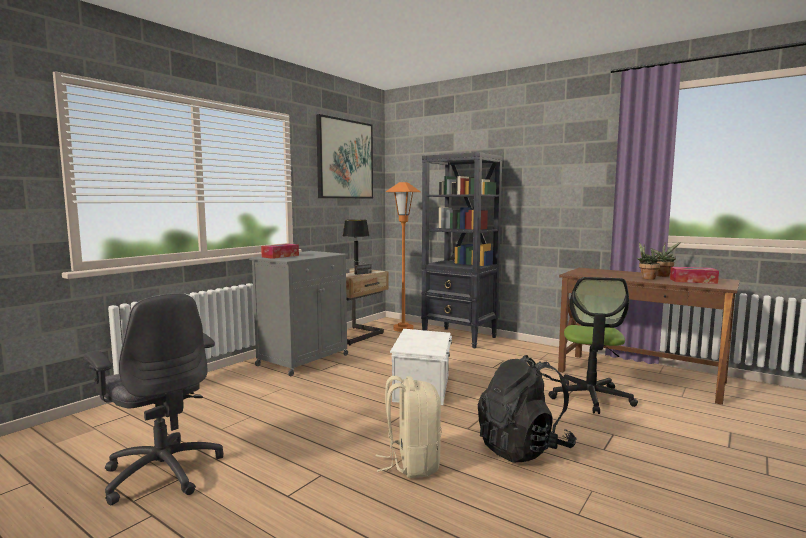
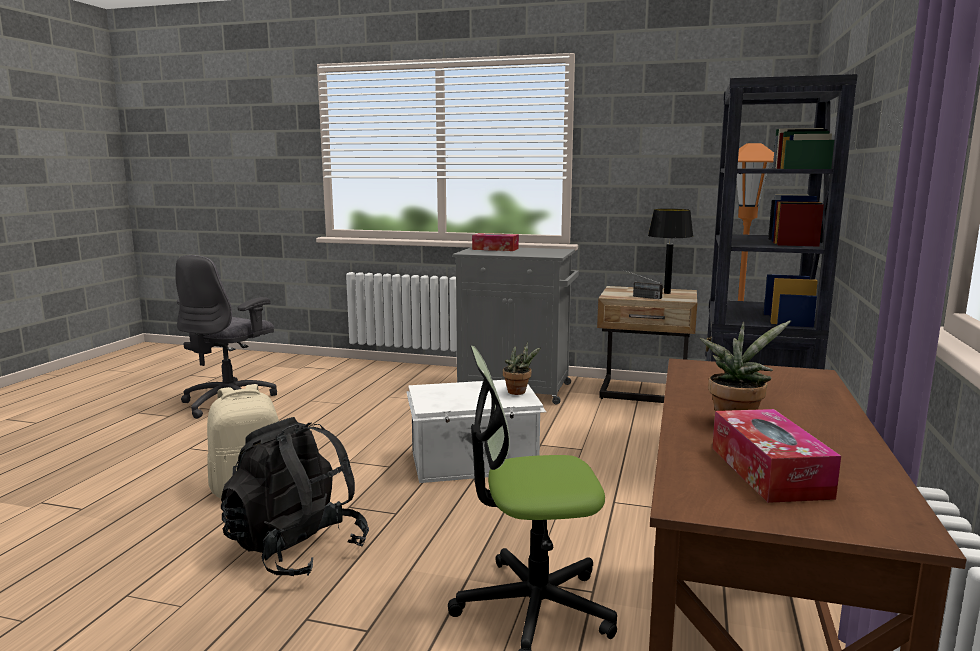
camera: 70 degrees right, 5 degrees up
(345, 159) = (692, 107): picture -> none
(663, 275) = (833, 442): potted plant -> potted plant (519, 392)

